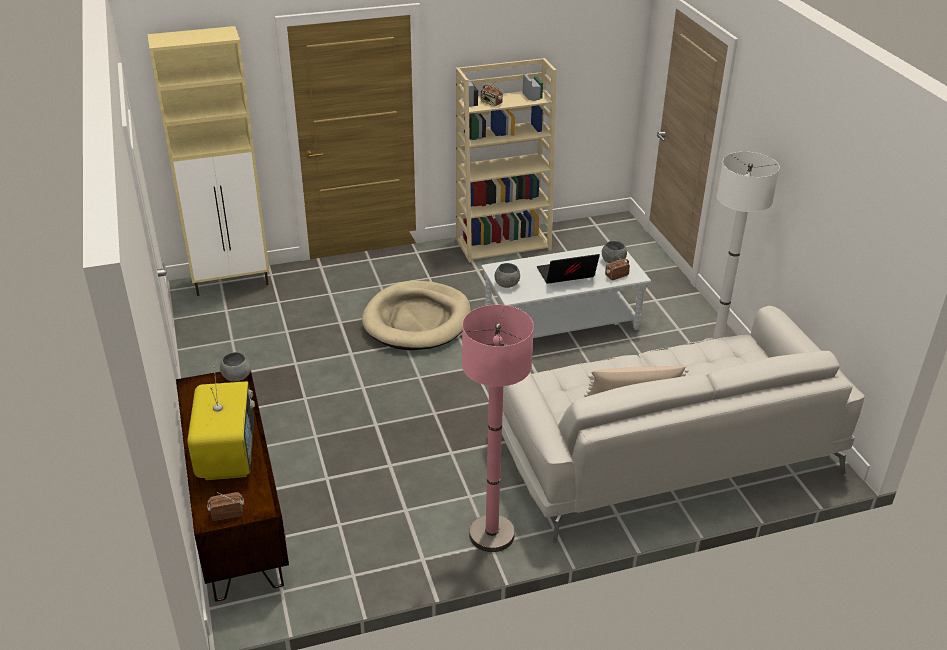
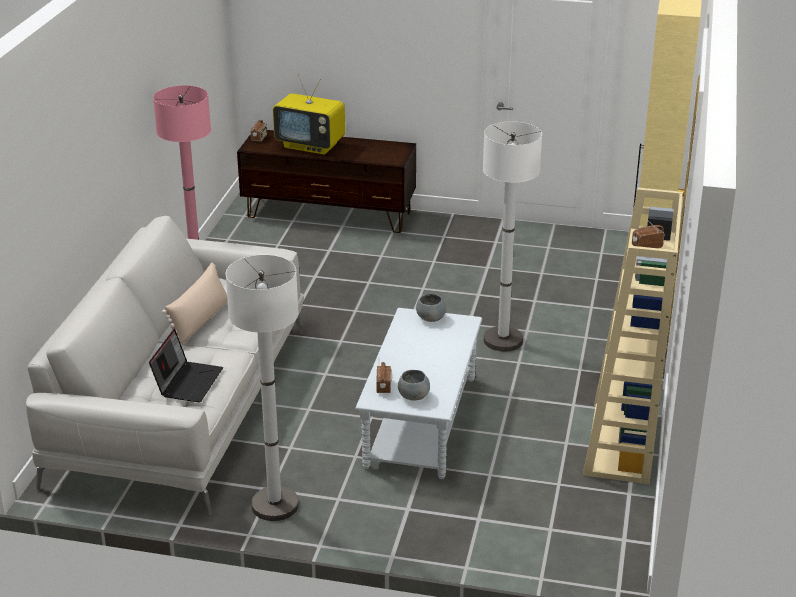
camera: 120 degrees right, 5 degrees down
(236, 377) = (395, 161): grey bowl -> none
(417, 320) = (503, 340): beige dog bed -> white floor lamp
(565, 275) = (415, 356): laptop -> laptop (188, 381)

